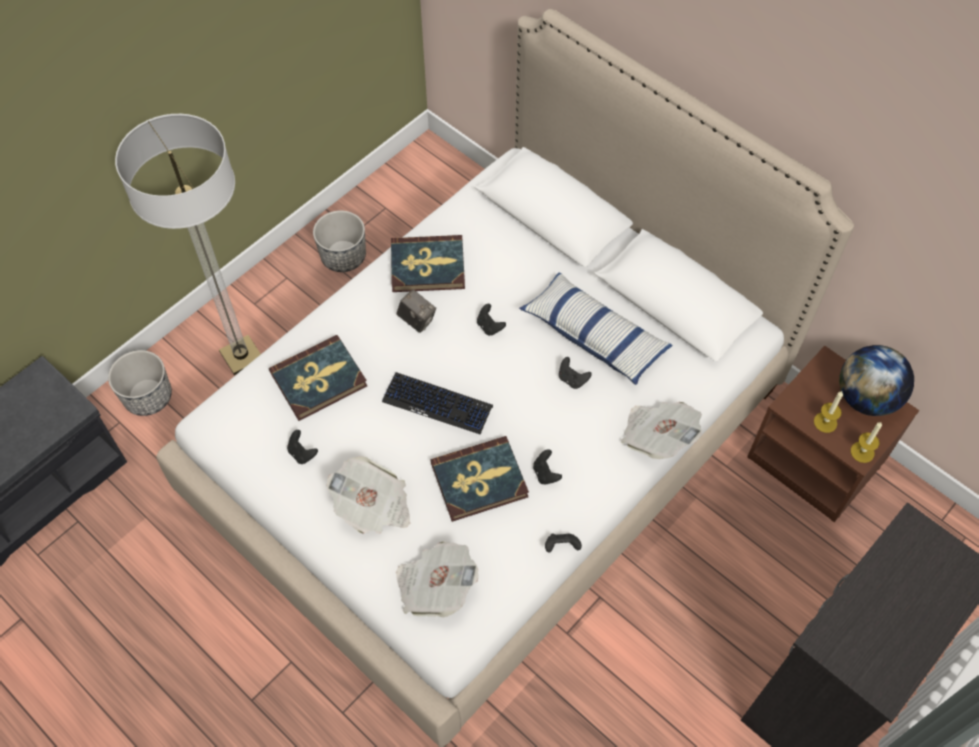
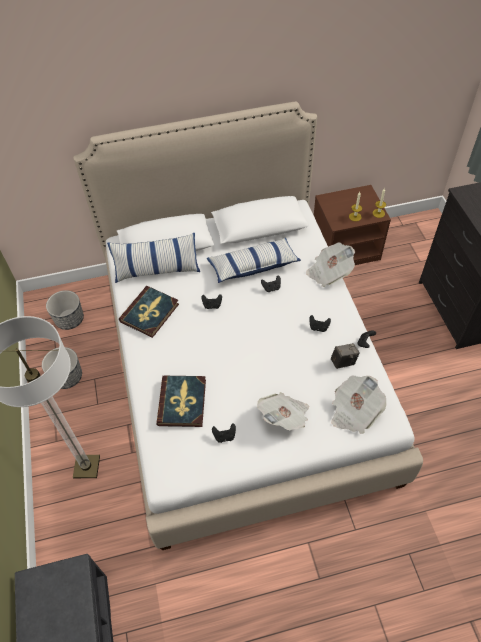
camera: 55 degrees left, 5 degrees down
(148, 397) = (70, 539): planter -> planter (70, 319)
(417, 320) = (181, 335): camera -> camera (343, 362)
(437, 404) = (242, 352): keyboard -> none
(479, 481) = (303, 358): book -> none
(501, 232) = (157, 270): none -> pillow
(866, 398) = (353, 197): globe -> none

